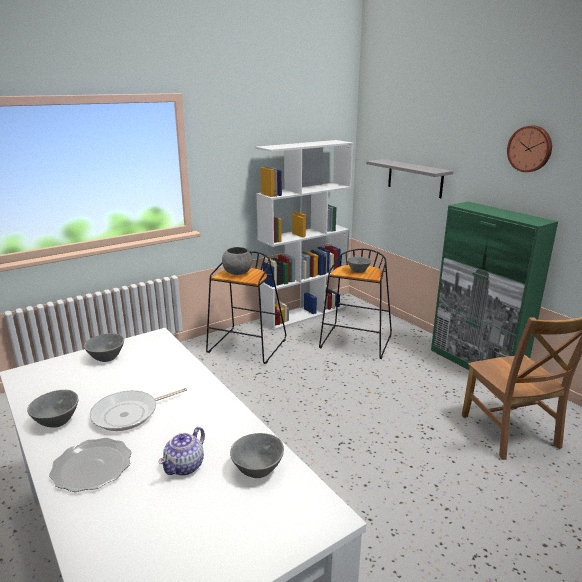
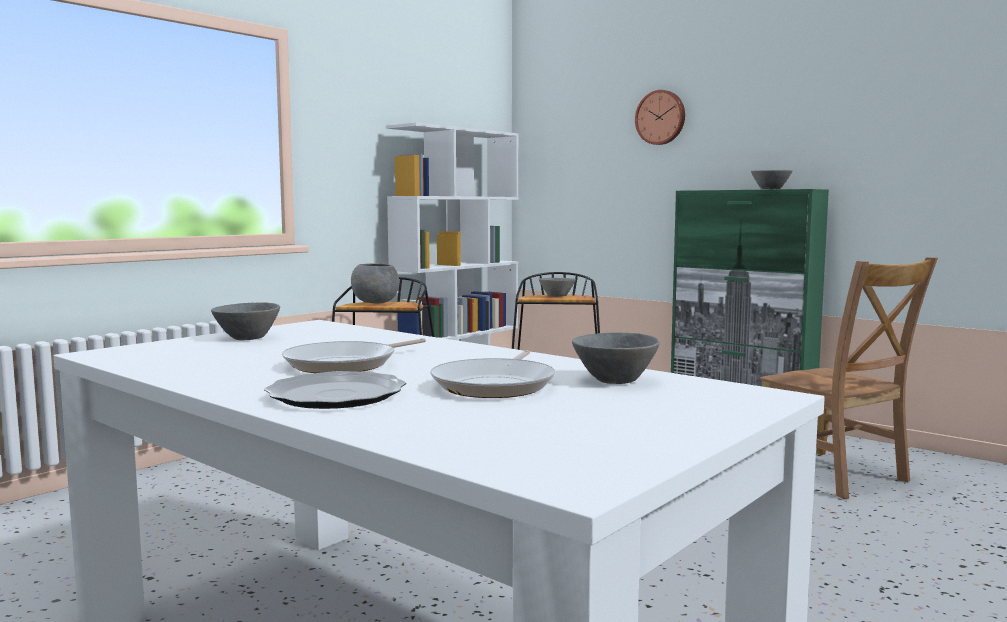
camera: 15 degrees left, 15 degrees down
(56, 421) = (219, 375): grey bowl -> grey bowl (769, 189)
(185, 466) = (496, 385): teapot -> frying pan
(415, 178) = (611, 177): grey shelf -> none
(530, 148) = (775, 104): wall clock -> wall clock (661, 117)

